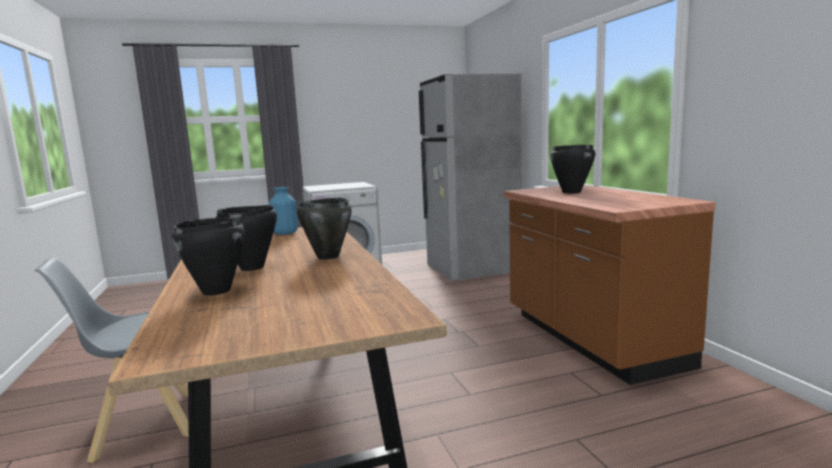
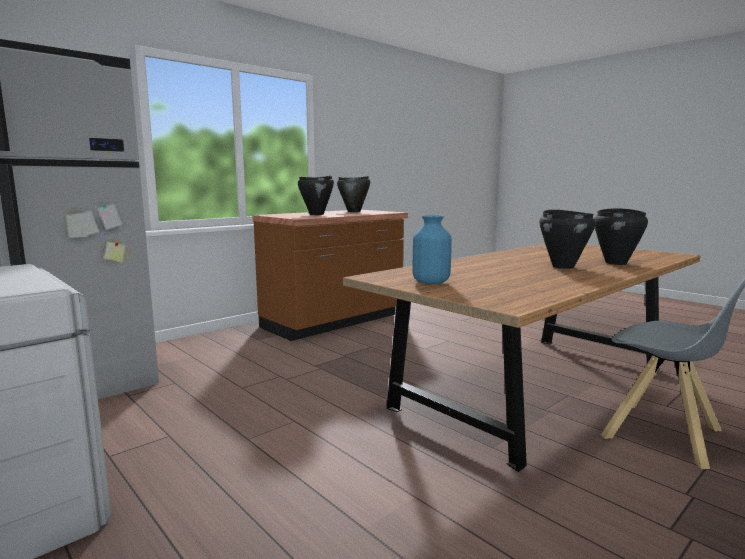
camera: 115 degrees left, 0 degrees up
(327, 257) = (499, 259): black cooking pot -> black cooking pot (354, 211)

